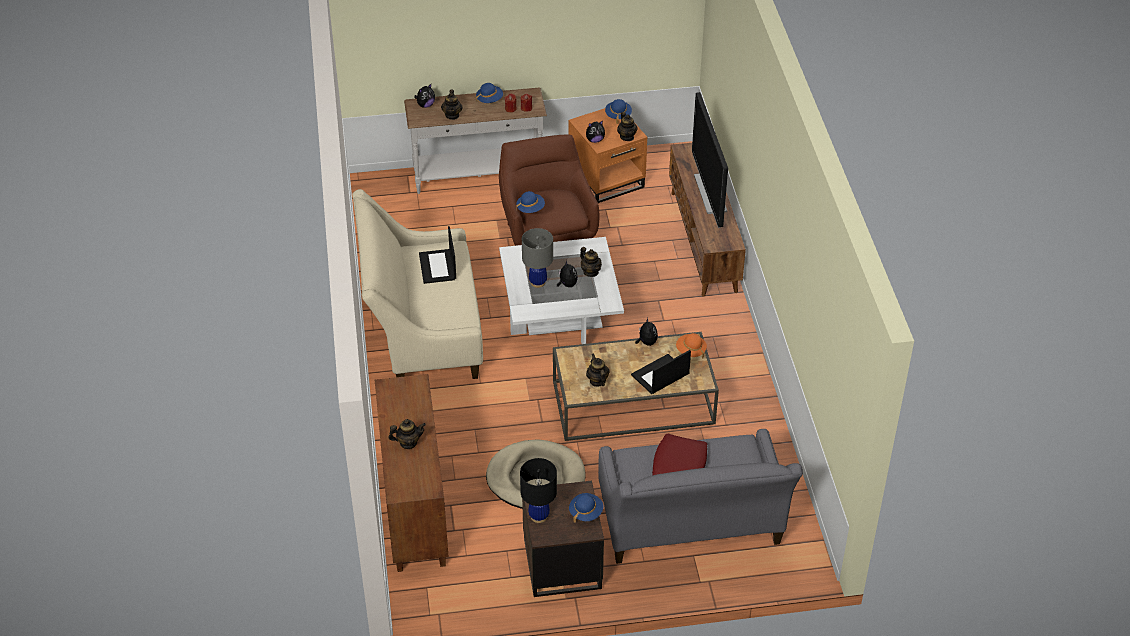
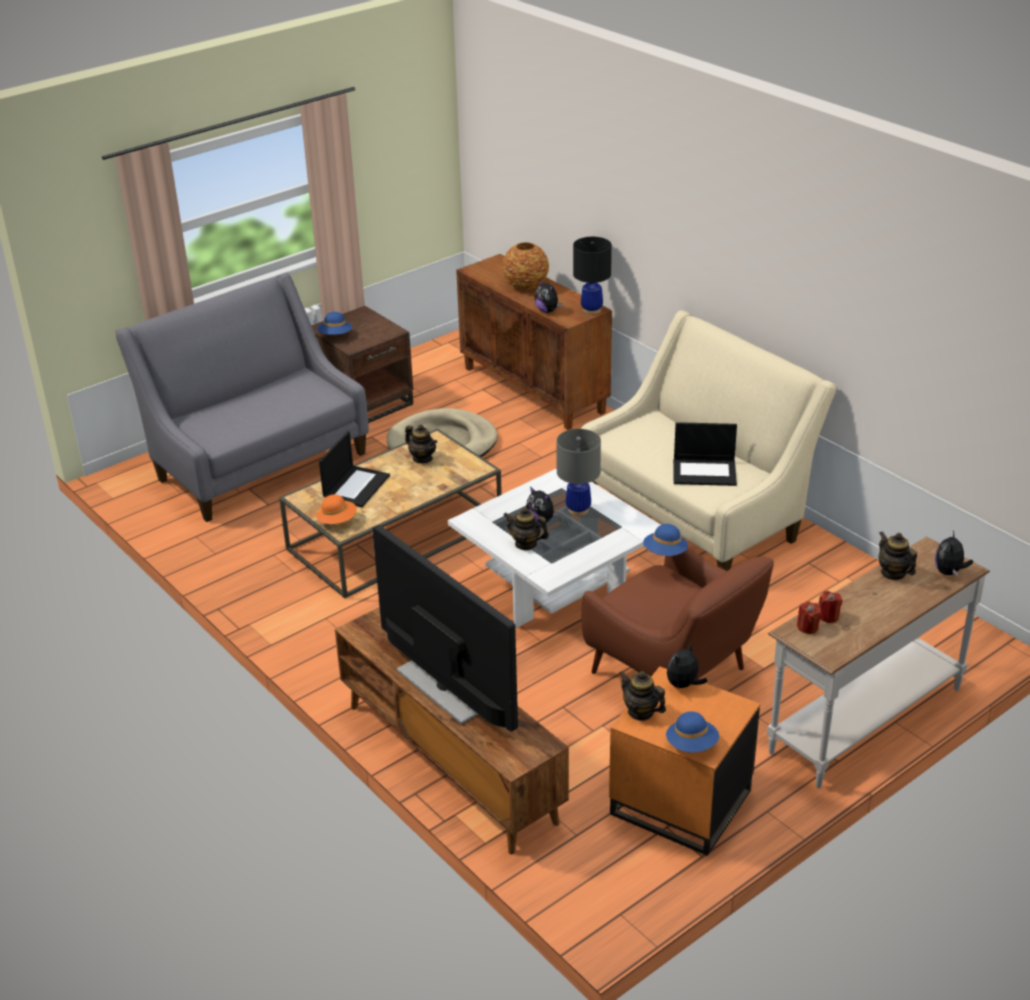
camera: 150 degrees right, 10 degrees down
(408, 443) = (526, 286): teapot -> vase
(438, 267) = (705, 472): laptop -> laptop turned 135 degrees clockwise
(489, 99) = (876, 618): blue hat -> none
(539, 516) = (376, 321): black table lamp -> black table lamp (591, 310)
(646, 342) = (397, 510): plush toy -> plush toy (547, 310)
(679, 464) = (274, 407): red pillow -> none

